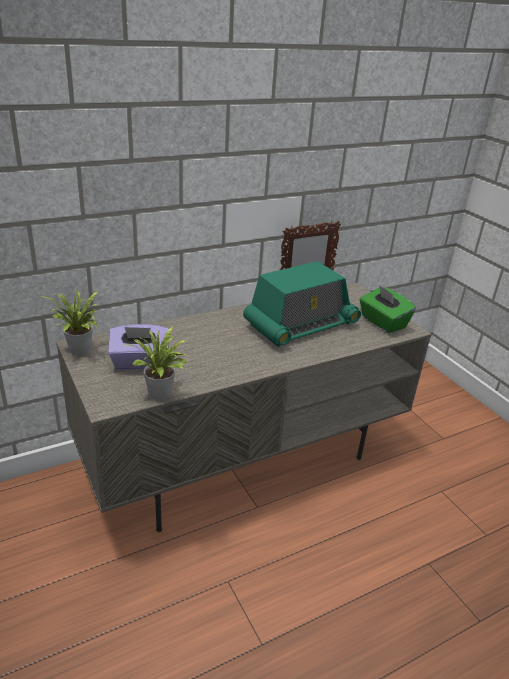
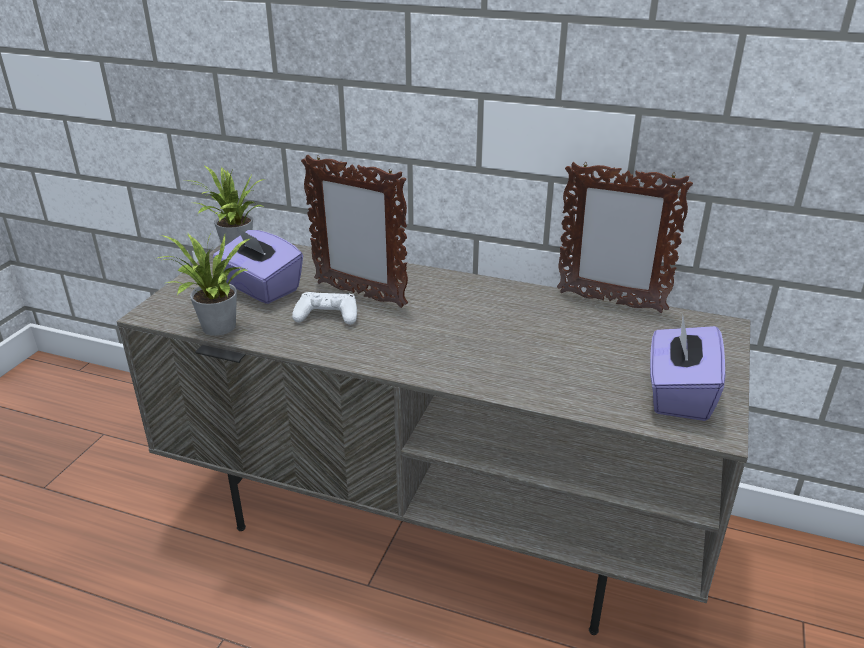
camera: 50 degrees right, 0 degrees up
(197, 341) = (359, 294): none -> picture frame
(203, 359) = (327, 315): none -> white game controller
(300, 325) = (529, 335): radio -> none
(382, 322) = (678, 394): green tissue box -> purple tissue box

